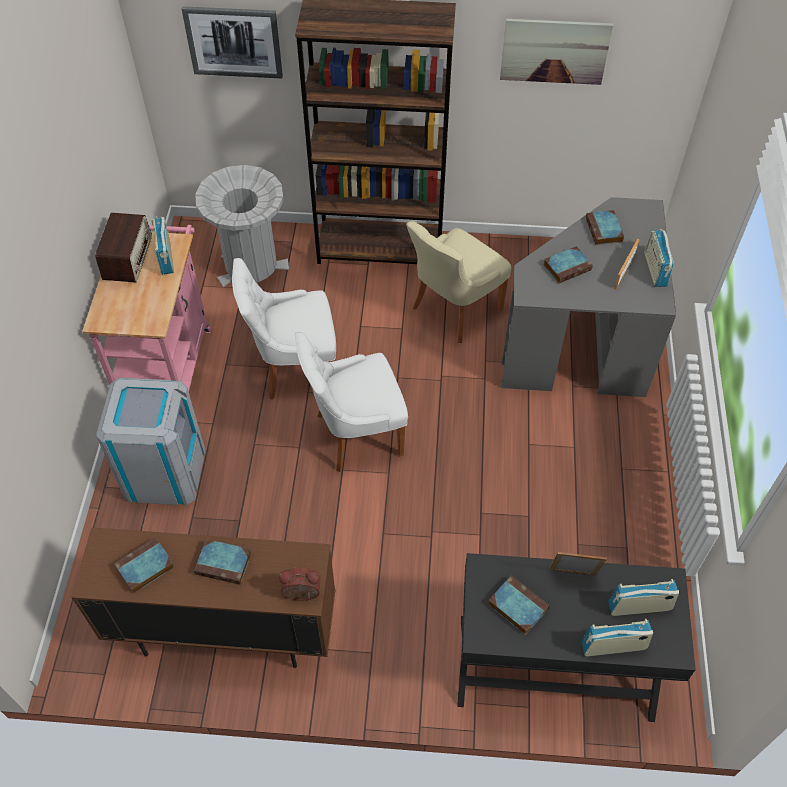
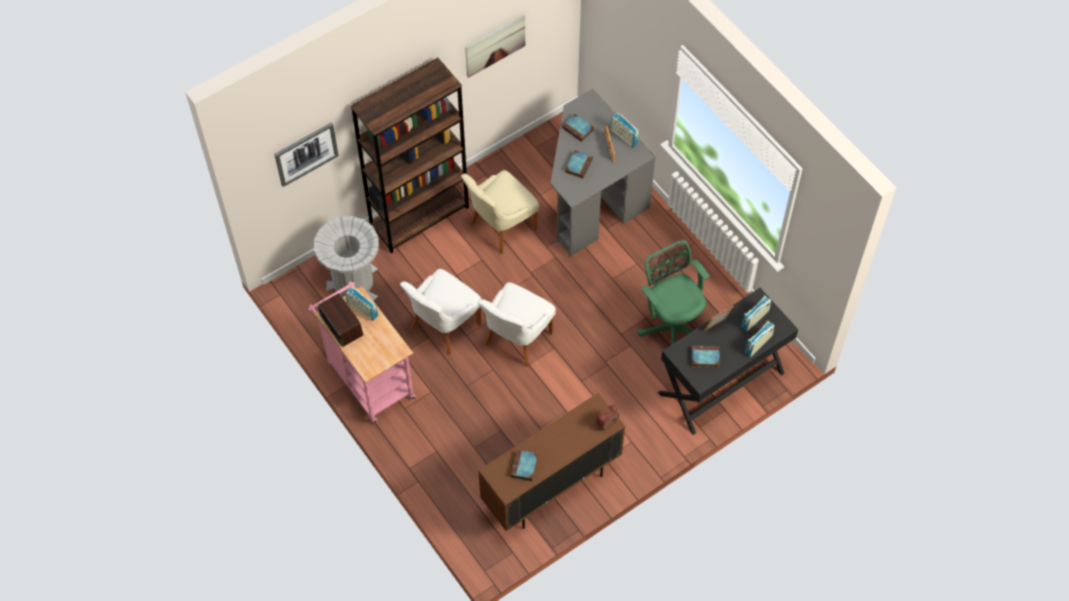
camera: 40 degrees left, 5 degrees up
(164, 472) = (433, 436): grey trash can -> none
(225, 563) = (559, 437): book -> none
(453, 310) = (500, 227): beige chair -> beige chair turned 45 degrees clockwise
(550, 550) = (671, 327): none -> green office chair

